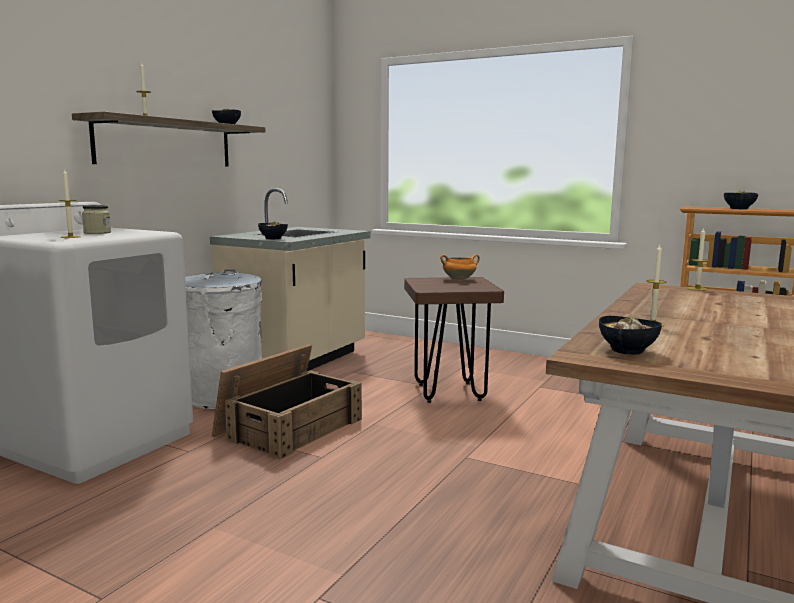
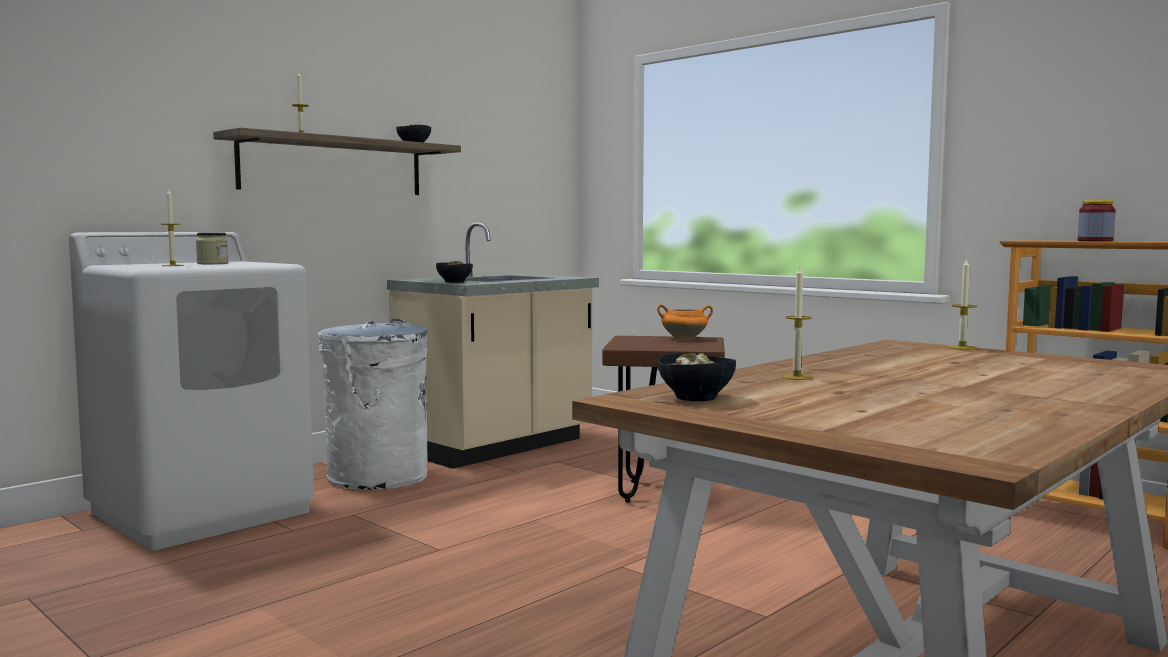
camera: 15 degrees right, 5 degrees down
(289, 427) = (428, 514): crate -> none
(738, 208) = (1095, 241): bowl -> jar

